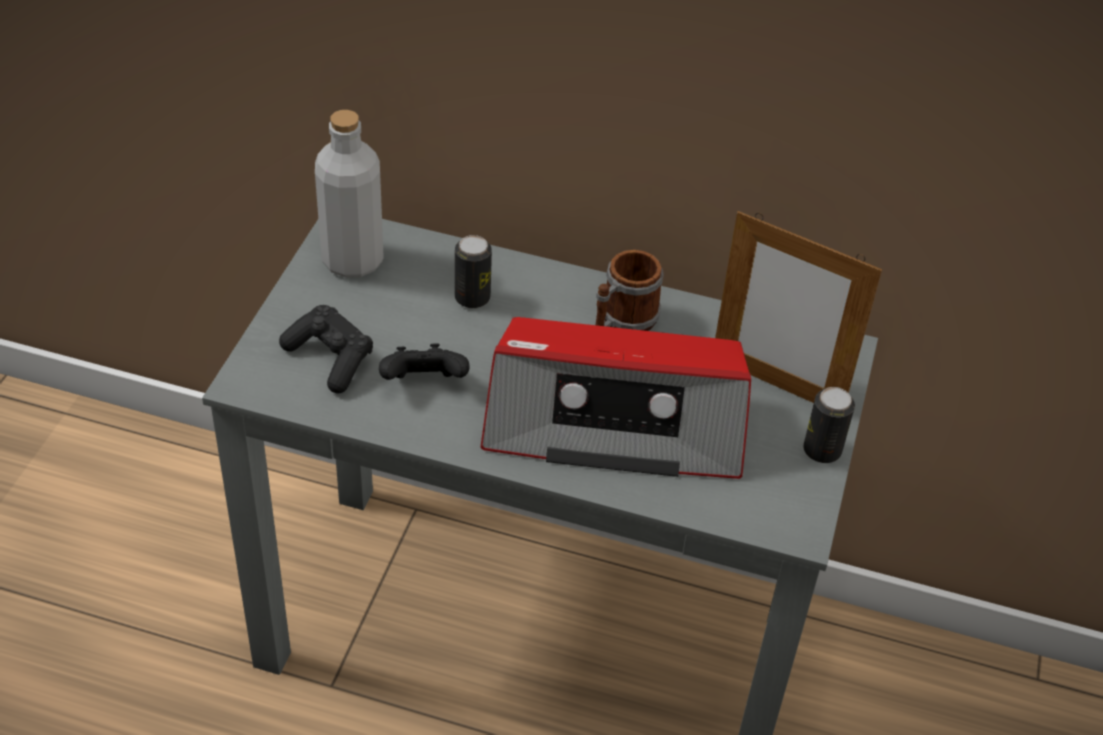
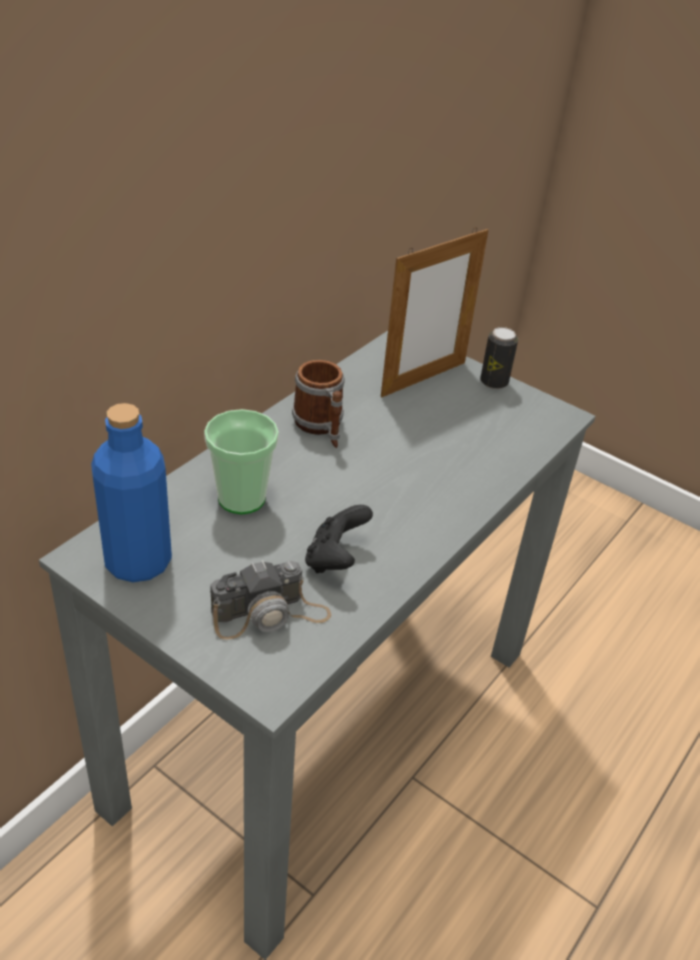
camera: 70 degrees left, 5 degrees down
(330, 359) = (270, 614): black game controller -> camera
(352, 260) = (138, 562): grey bottle -> blue bottle
(472, 298) = (241, 498): can -> cup
(615, 422) = (429, 464): radio -> none

